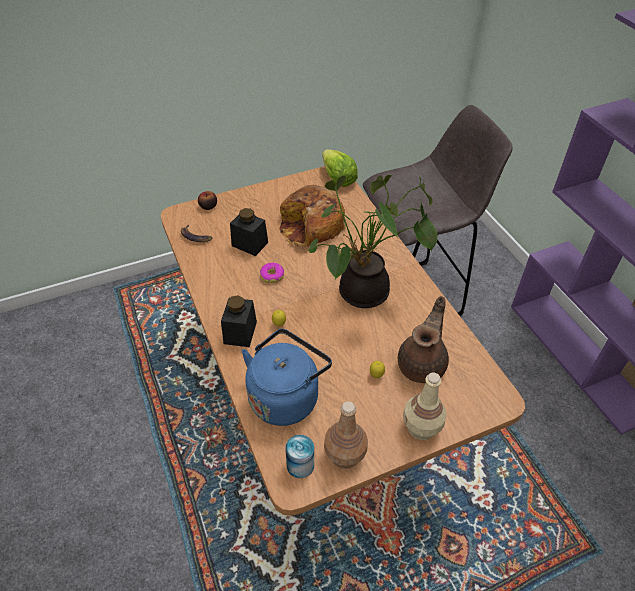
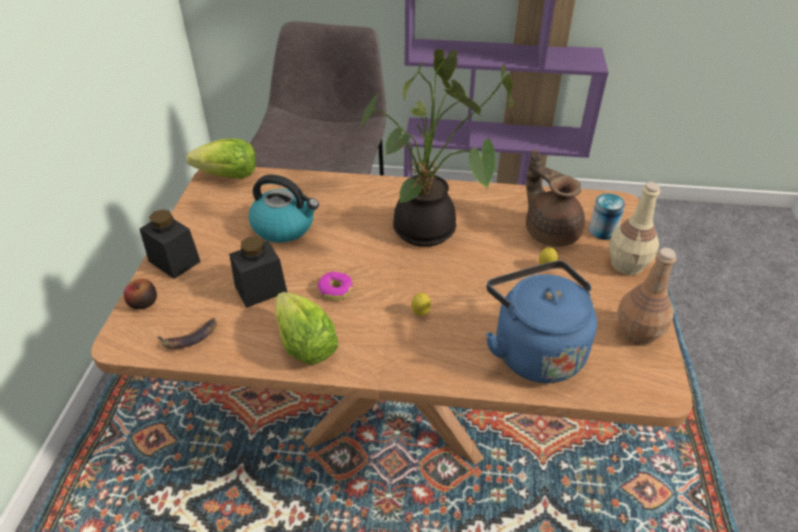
camera: 60 degrees left, 5 degrees down
(219, 284) = (305, 345): none -> lettuce
(240, 332) = (407, 354): black jar -> black jar (174, 261)
(300, 465) = (636, 374): can -> can (602, 231)
(311, 226) = (284, 226): bread -> kettle

